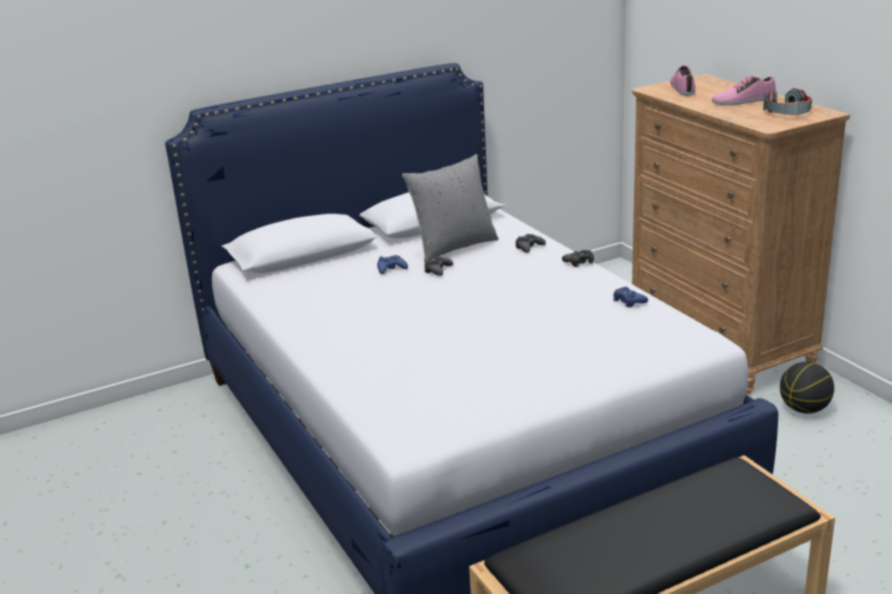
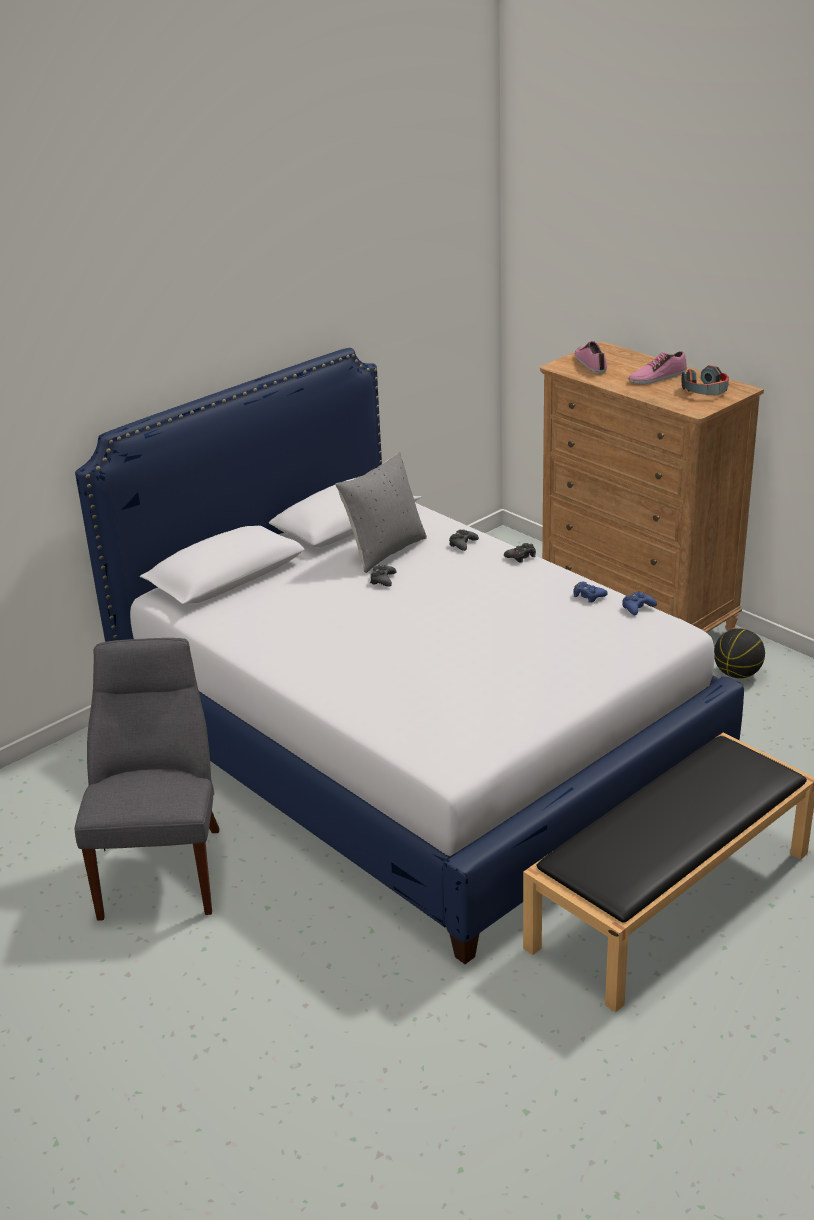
camera: 15 degrees left, 5 degrees up
(176, 513) = (163, 867): none -> grey chair
(391, 269) = (333, 583): blue game controller -> blue game controller (637, 607)

